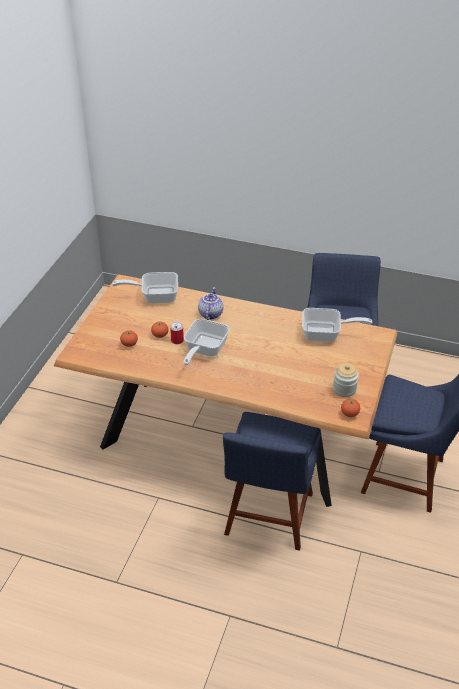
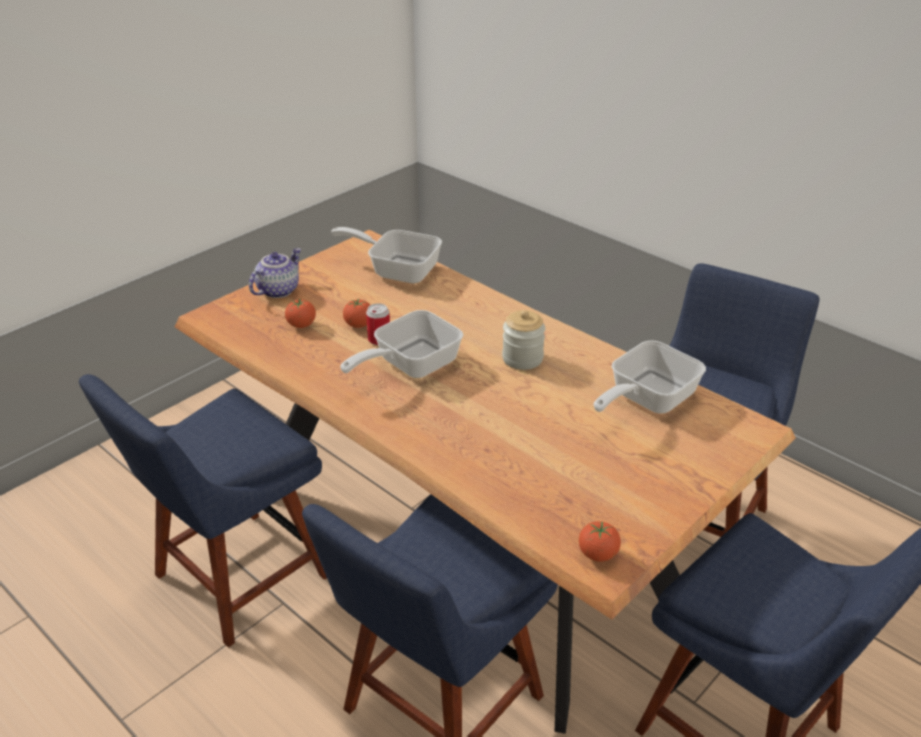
camera: 25 degrees right, 5 degrees down
(123, 496) = (234, 580): none -> blue chair
(210, 314) = (463, 315): teapot -> teapot (278, 290)
(326, 334) = (646, 400): frying pan -> frying pan turned 105 degrees clockwise
(344, 389) = (617, 504): jar -> jar (522, 358)

